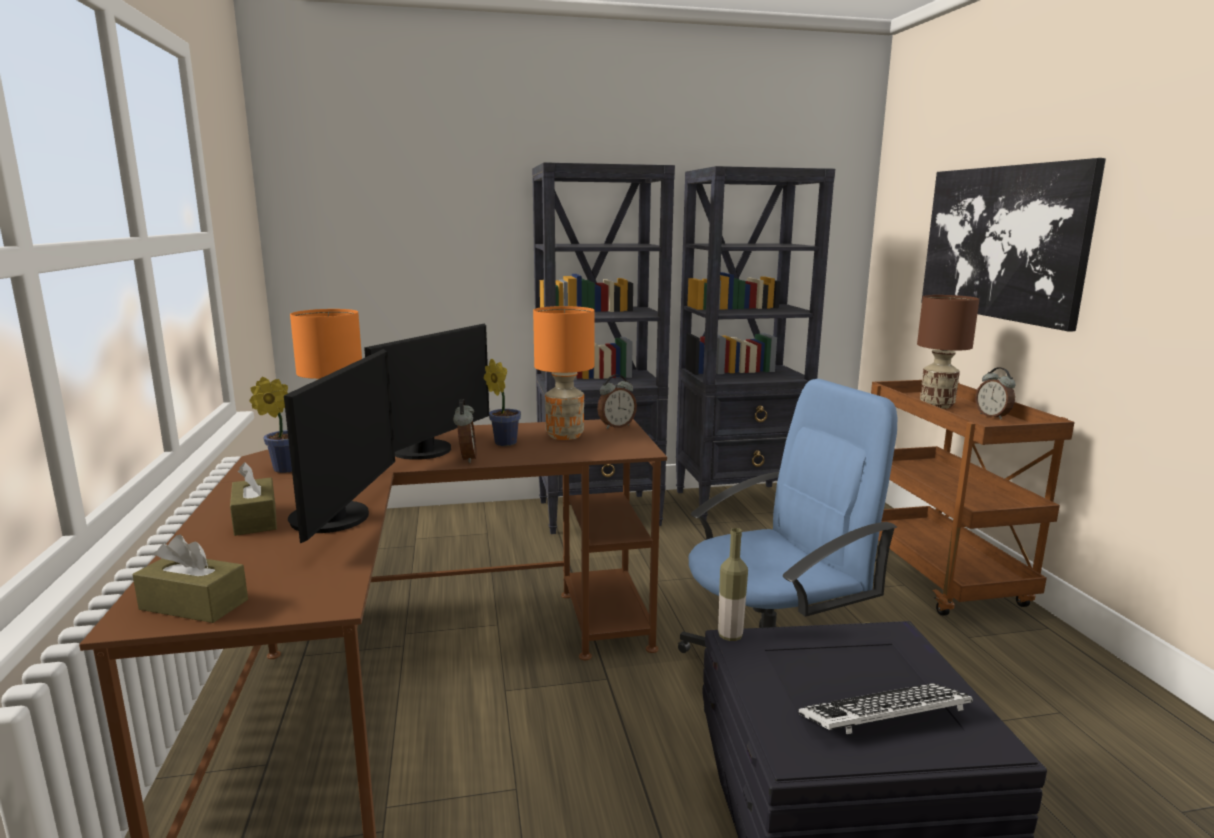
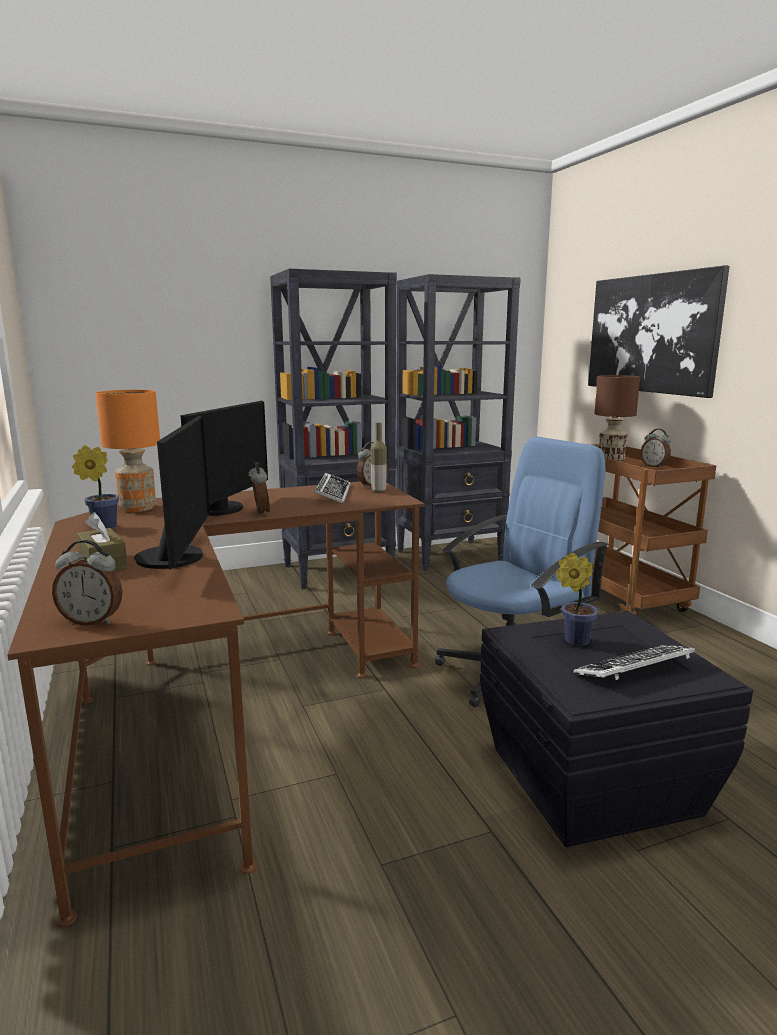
camera: 10 degrees left, 0 degrees up
(194, 604) = (92, 621): brown tissue box -> alarm clock
(503, 442) = (284, 500): potted plant -> potted plant (573, 640)
(564, 435) = (332, 493): orange table lamp -> keyboard
(730, 636) = (503, 630): bottle -> bottle (378, 491)

